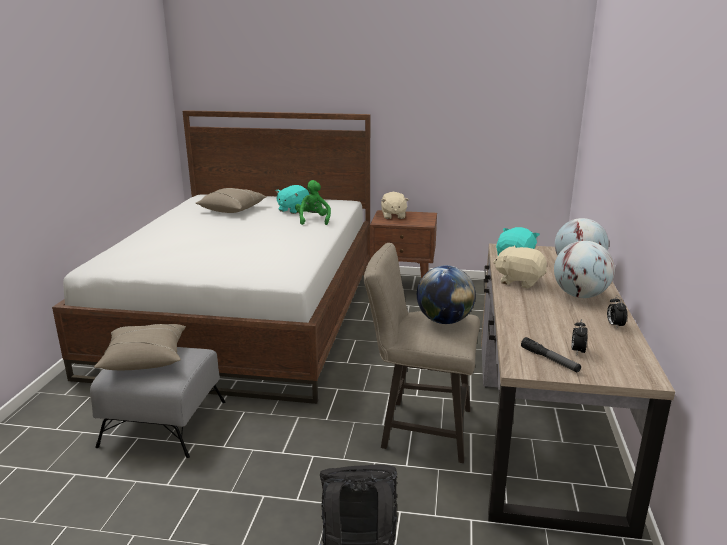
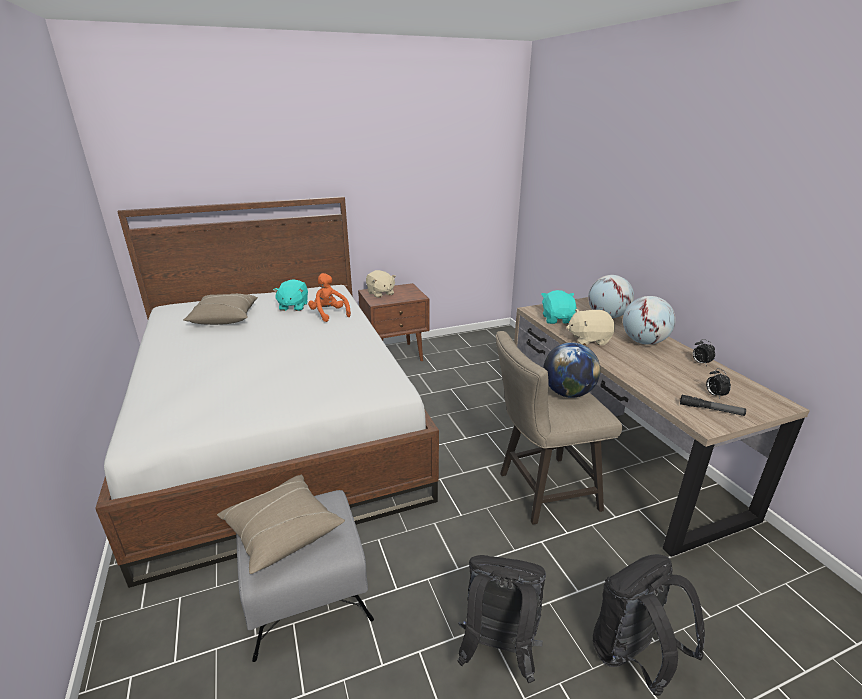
camera: 30 degrees left, 5 degrees up
(254, 513) = (498, 649): none -> black backpack
(313, 220) = (329, 314): green plush toy -> orange plush toy

